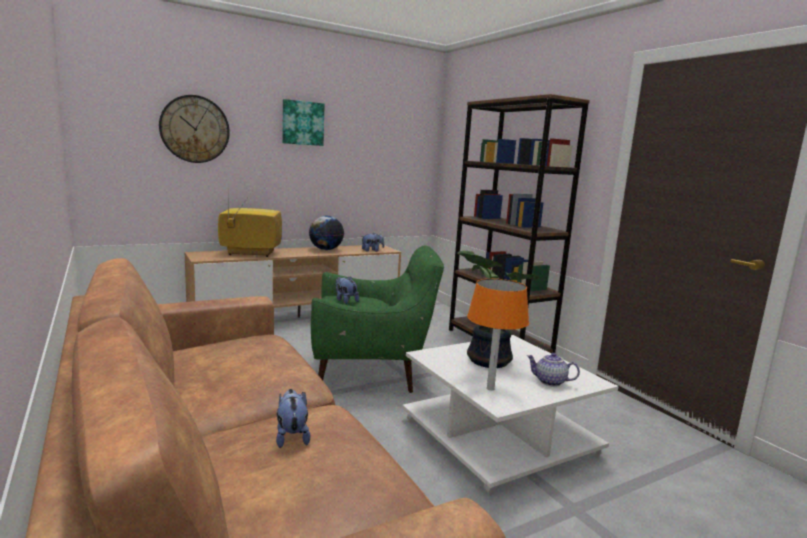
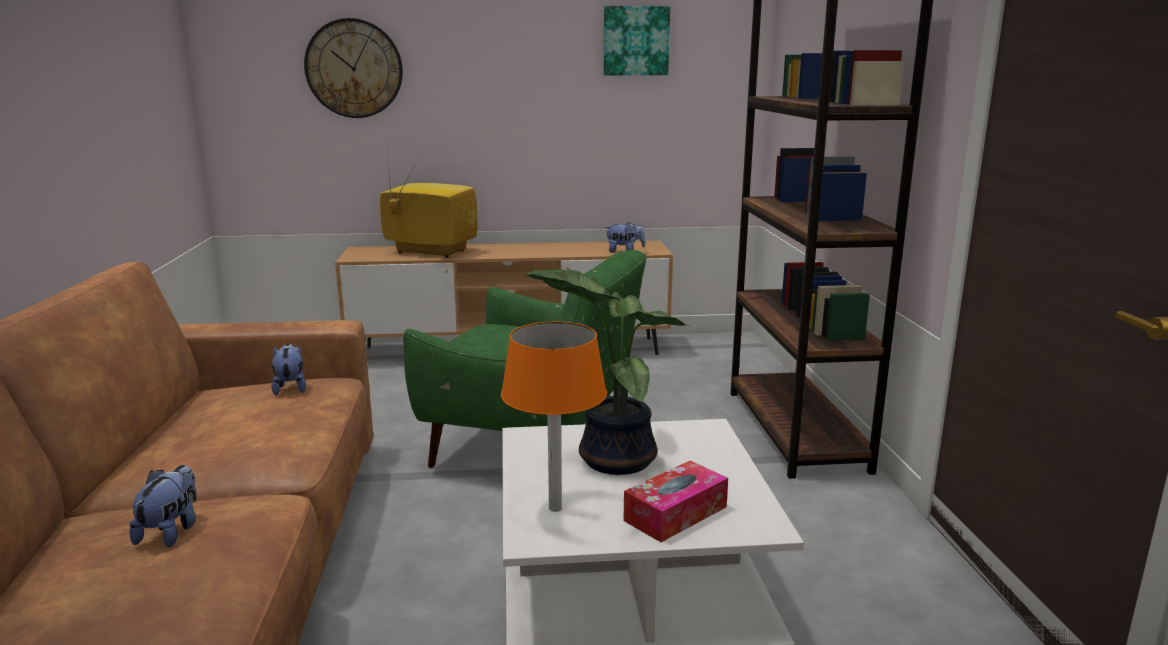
camera: 25 degrees right, 5 degrees up
(302, 123) = (516, 46): picture -> picture (635, 41)
(326, 249) = (552, 248): globe -> none
(345, 300) = (494, 334): plush toy -> plush toy (290, 388)
(549, 382) = (675, 514): teapot -> tissue box

